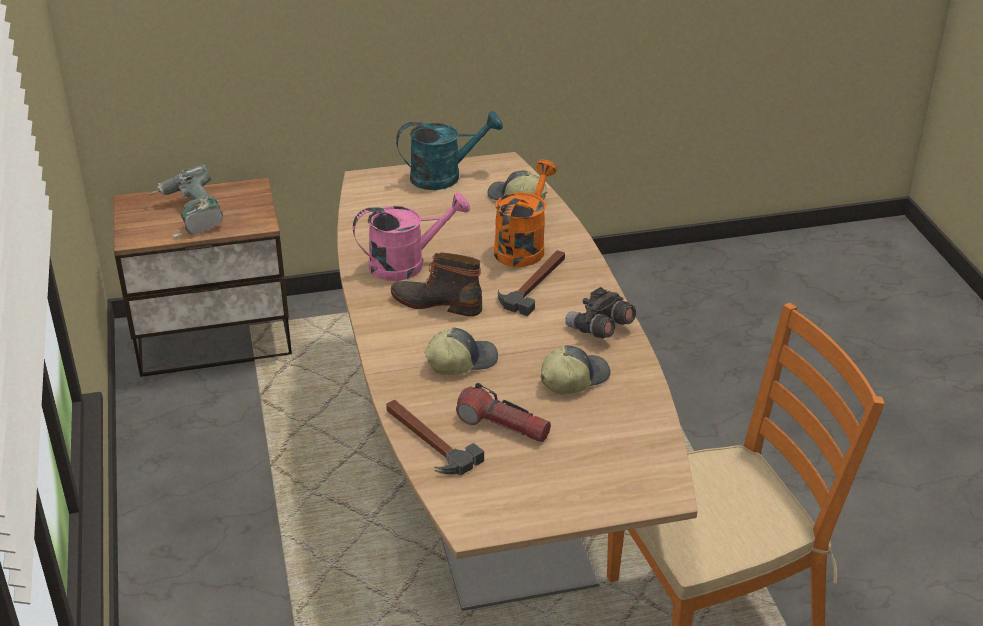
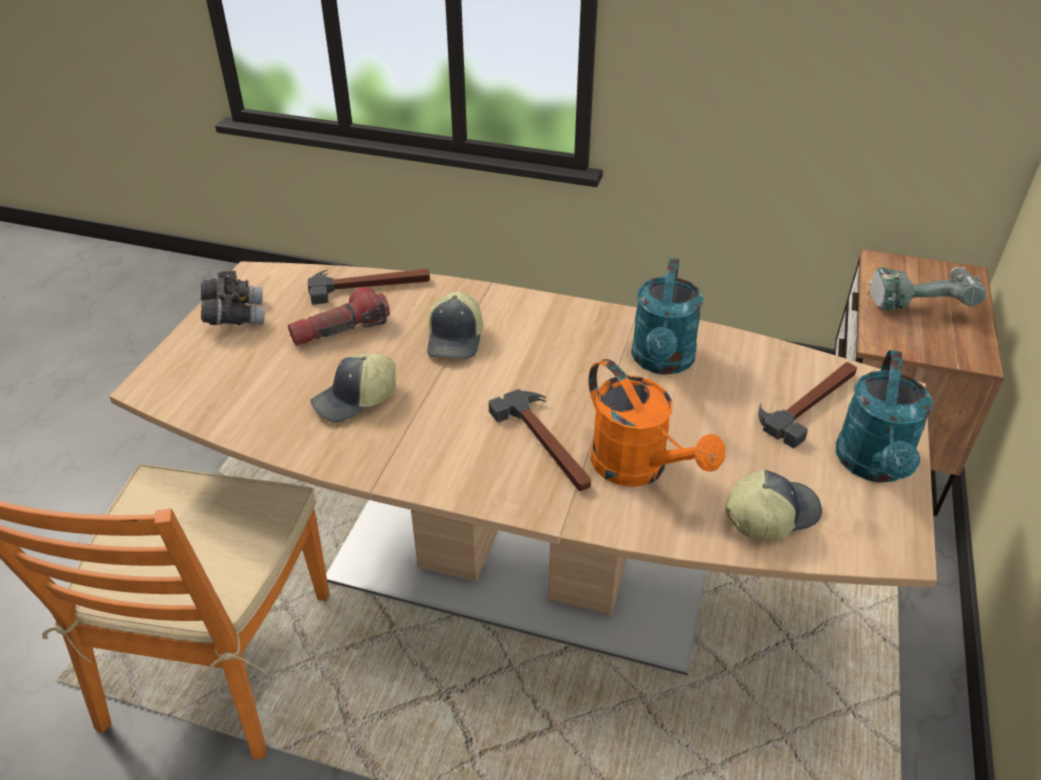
camera: 120 degrees right, 5 degrees up
(402, 203) = (810, 403): none -> hammer
(407, 264) = (662, 362): pink watering can -> turquoise watering can
(437, 302) = (569, 358): boot -> none
(573, 378) = (355, 400): cap -> cap turned 60 degrees clockwise
(599, 329) = (414, 457): grey binoculars -> grey binoculars (235, 316)

